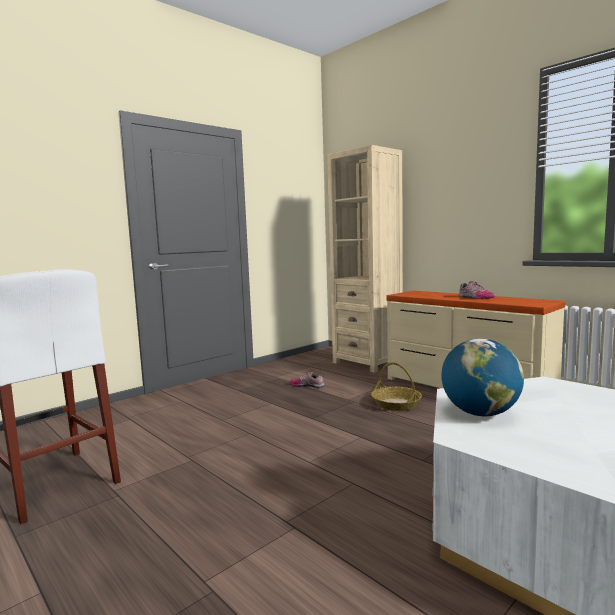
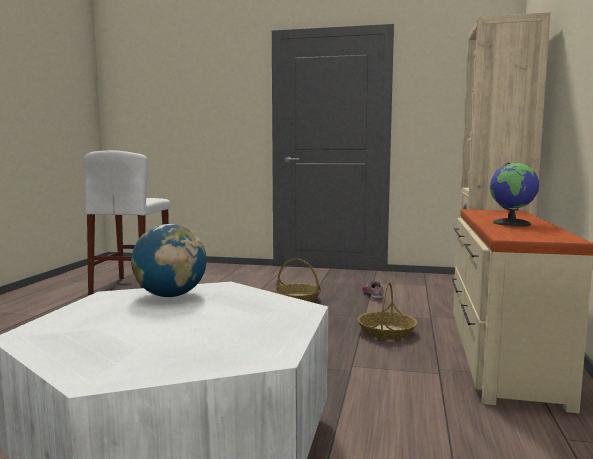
camera: 55 degrees right, 0 degrees up
(272, 410) = (298, 298): none -> basket
(475, 298) = (512, 223): shoe -> globe

